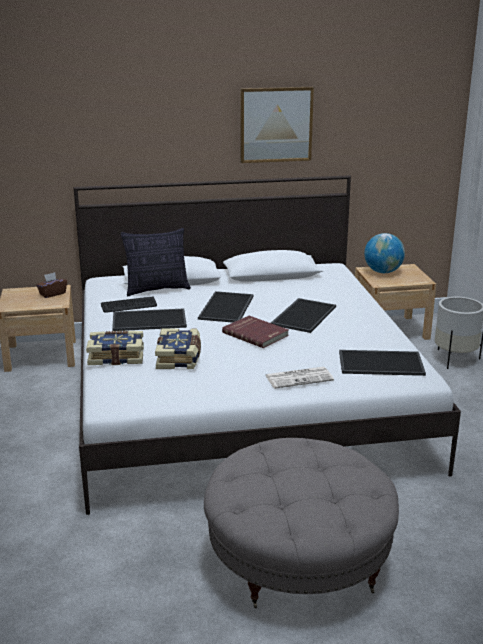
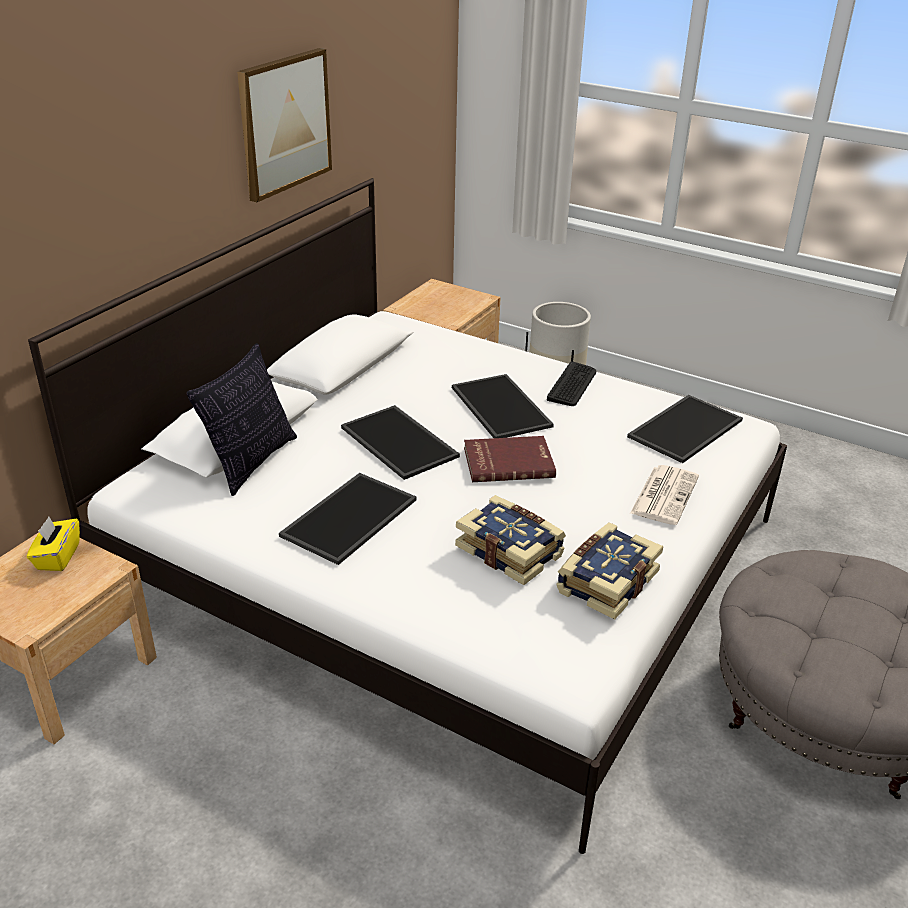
camera: 50 degrees left, 10 degrees up
(52, 294) = (57, 557): brown tissue box -> yellow tissue box
(116, 356) = (430, 601): book -> book (605, 581)
(129, 305) = (269, 510): keyboard -> keyboard (572, 385)
(383, 272) = (424, 303): globe -> none

